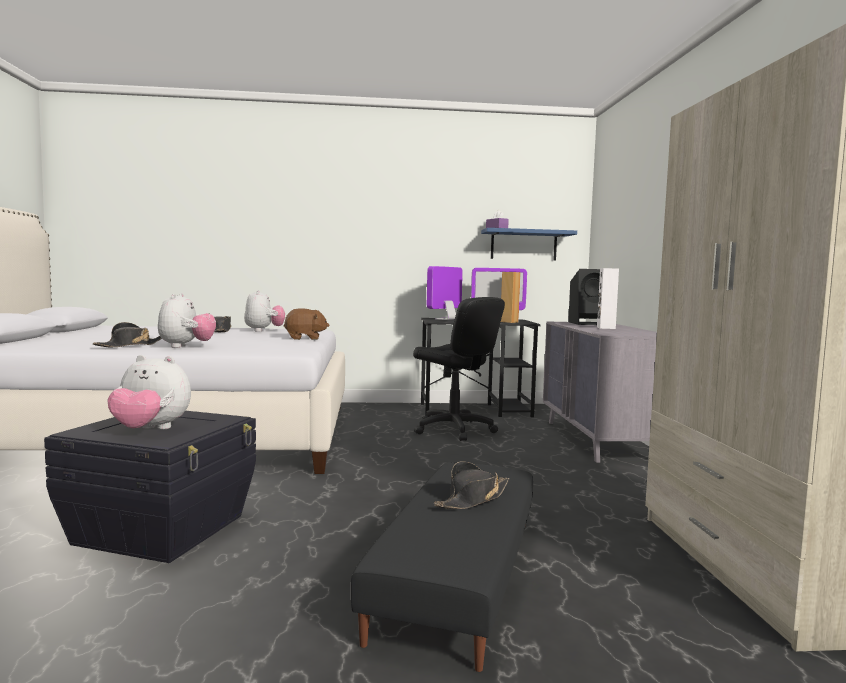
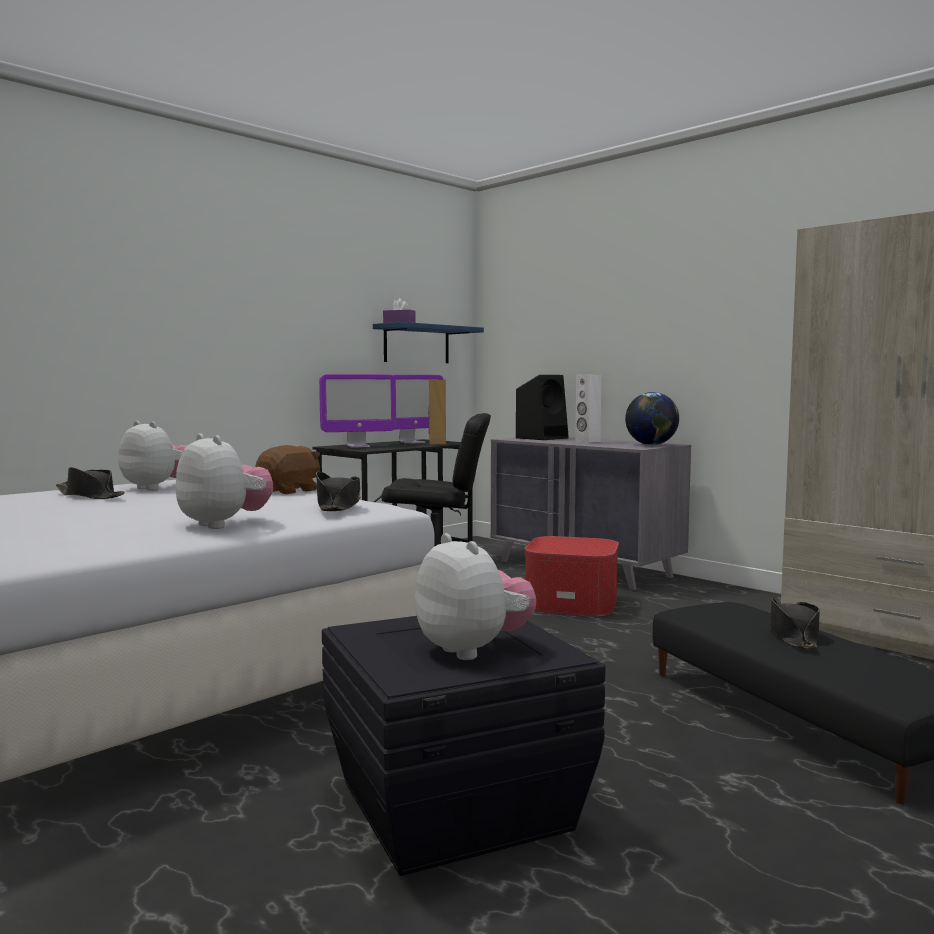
camera: 40 degrees left, 0 degrees up
(129, 345) = (128, 536): black hat -> black hat (338, 506)
(150, 430) = (473, 650): plush toy -> plush toy turned 90 degrees counterclockwise
(445, 319) = (358, 446): monitor -> monitor turned 105 degrees counterclockwise
(522, 458) = (571, 602): none -> ottoman
(639, 334) = (651, 445): none -> globe

